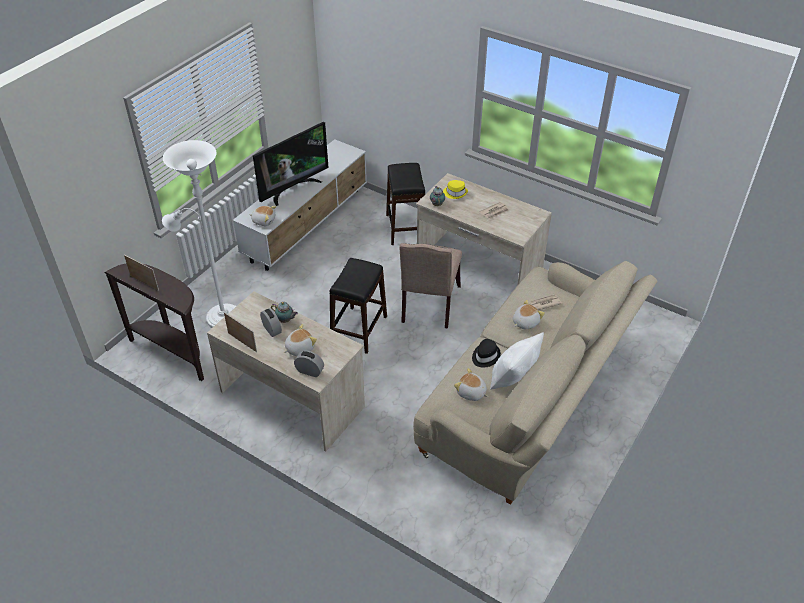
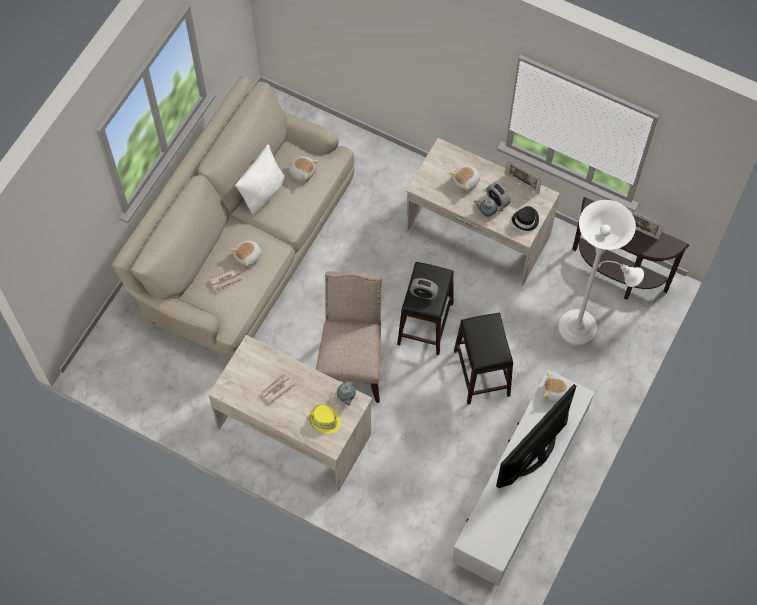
camera: 175 degrees right, 20 degrees up
(309, 371) = (451, 158): alarm clock -> alarm clock (423, 293)
(405, 228) = (390, 493): black stool -> black stool (482, 372)
(485, 356) = (289, 211): black hat -> black hat (526, 220)

